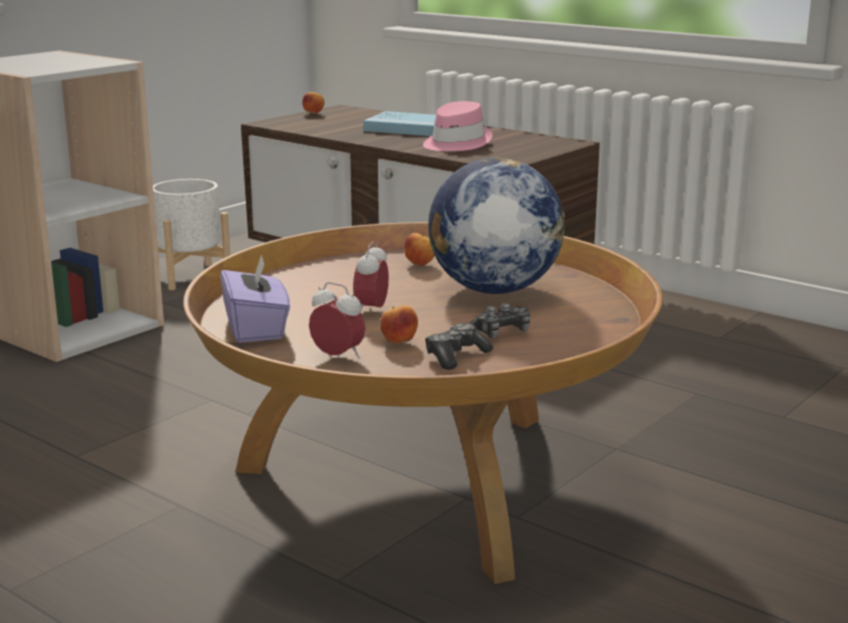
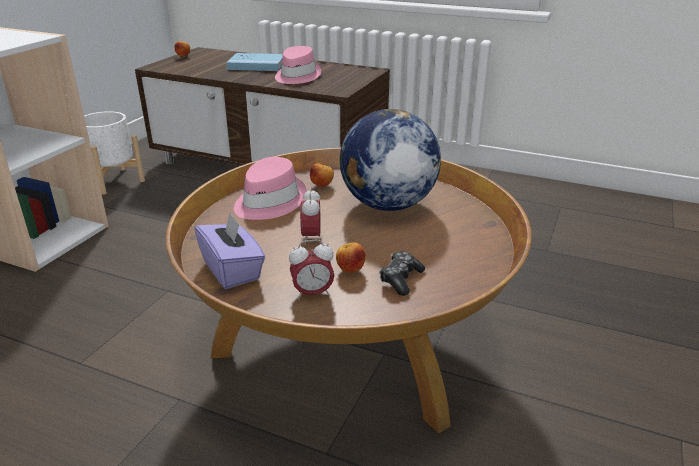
camera: 15 degrees left, 10 degrees up
(338, 357) = (312, 293): alarm clock -> alarm clock turned 150 degrees clockwise
(340, 274) = (268, 202): none -> pink hat
(500, 333) = (418, 250): game controller -> none

